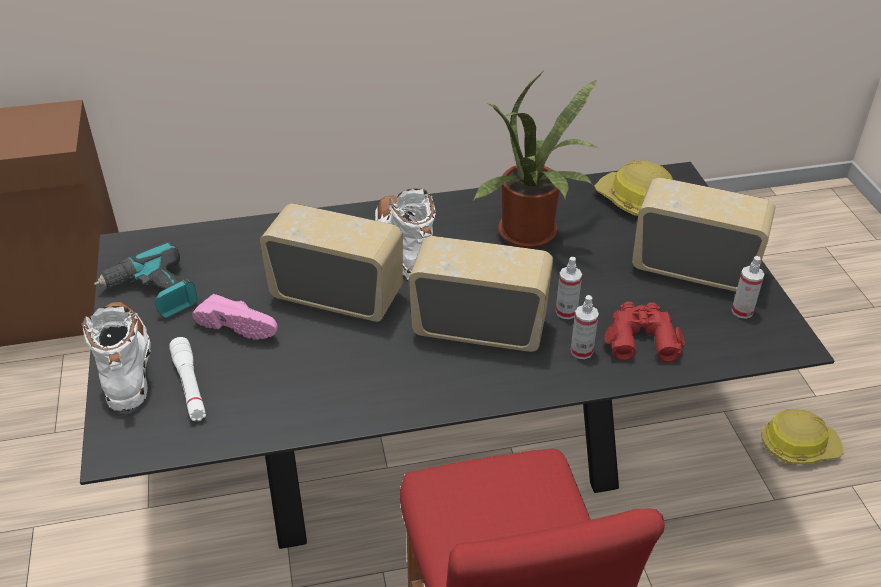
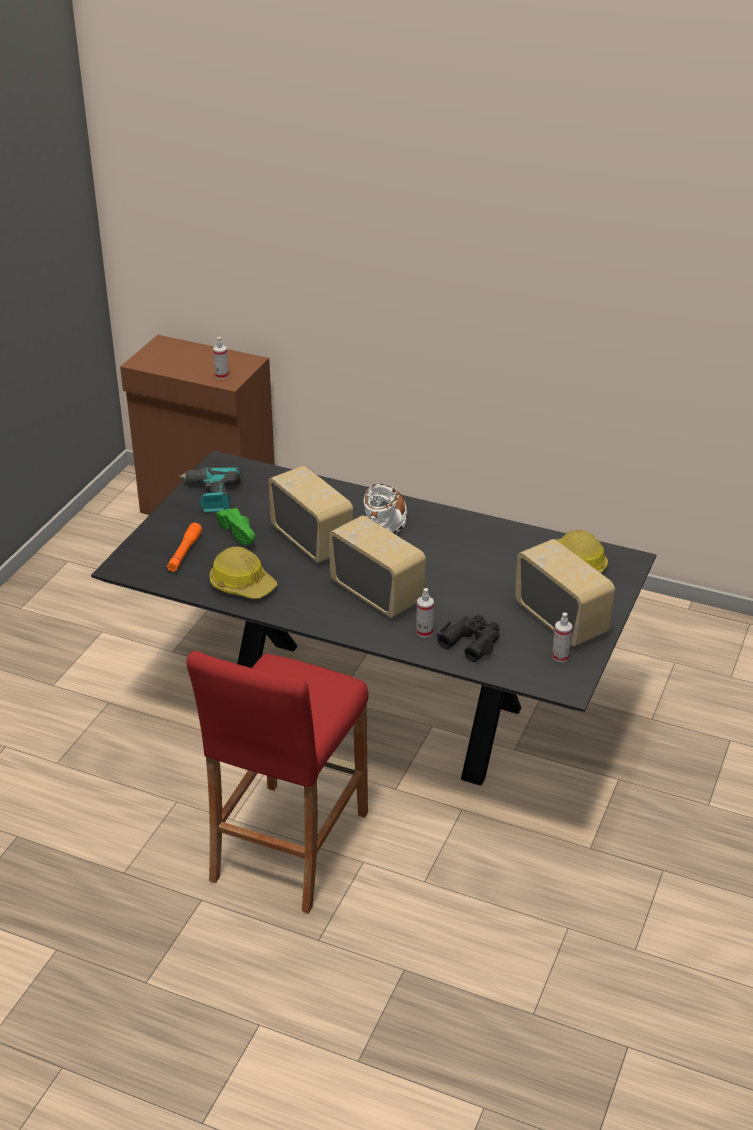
camera: 35 degrees right, 5 degrees down
(125, 364) = (162, 527): white boot -> none
(190, 385) = (184, 553): white flashlight -> orange flashlight
(240, 325) = (241, 533): pink shoe -> green shoe
(532, 236) = (475, 556): potted plant -> none
(566, 312) = (442, 607): spray bottle -> spray bottle (221, 376)
(641, 338) = (471, 642): red binoculars -> black binoculars
(798, 446) = (651, 827): hard hat -> hard hat (242, 584)

